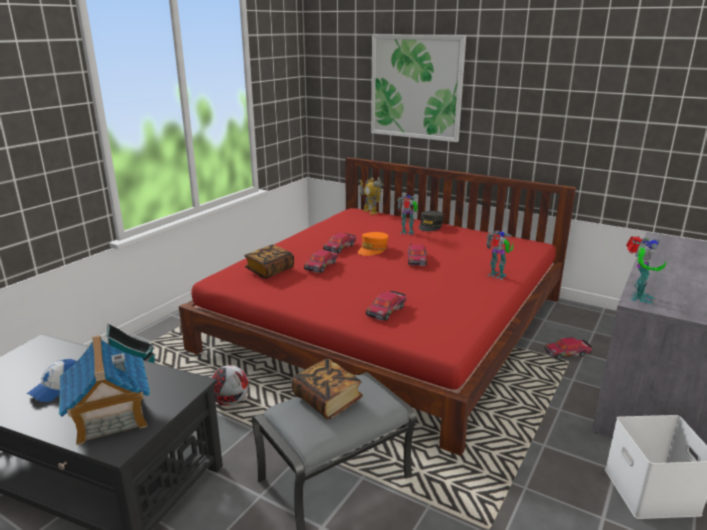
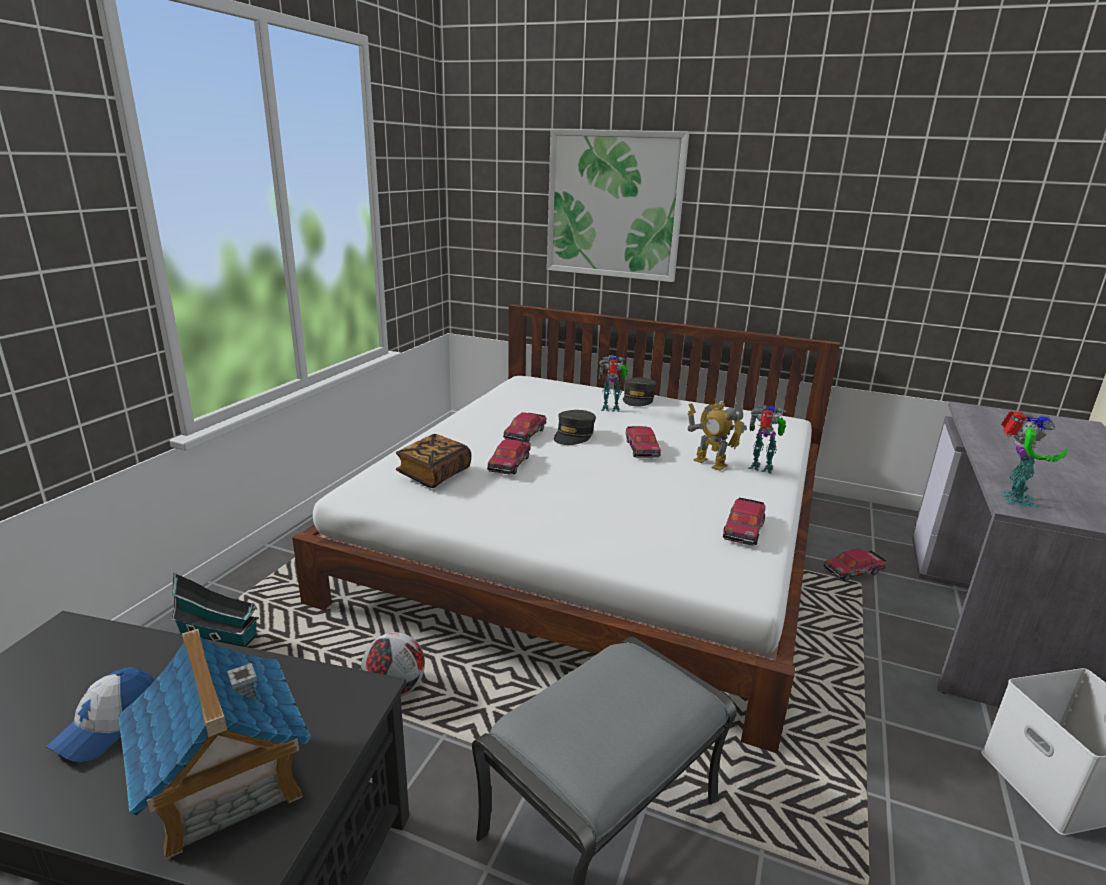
camera: 10 degrees left, 0 degrees up
(327, 400) = (597, 699): book -> none
(370, 211) = (547, 380): toy robot -> toy robot (710, 463)
(373, 249) = (574, 435): orange cap -> grey cap
(386, 310) = (634, 531): toy car -> toy car (744, 528)
(387, 322) = (597, 539): red bed -> white bed

